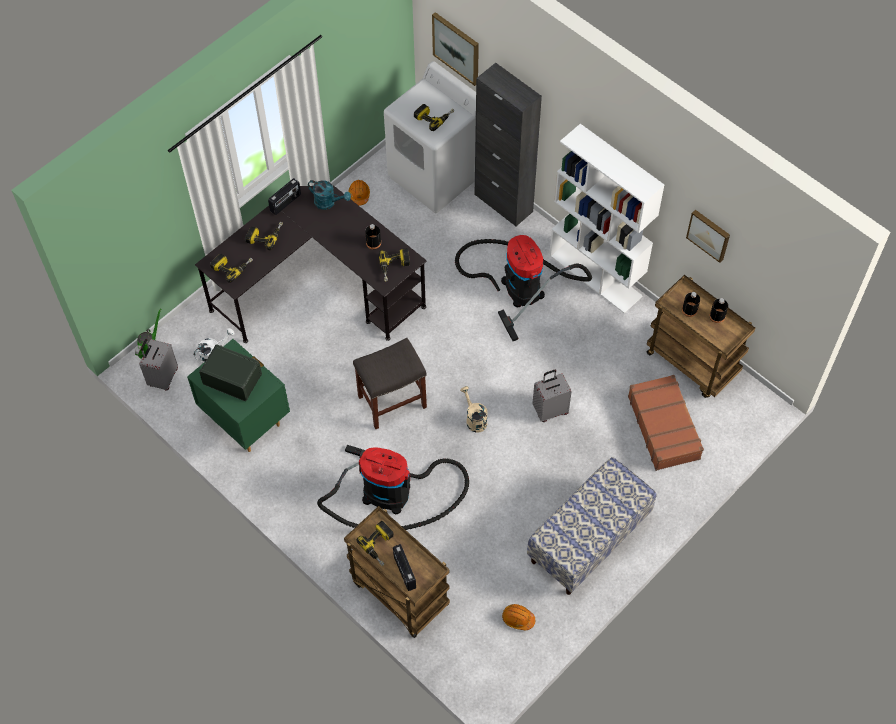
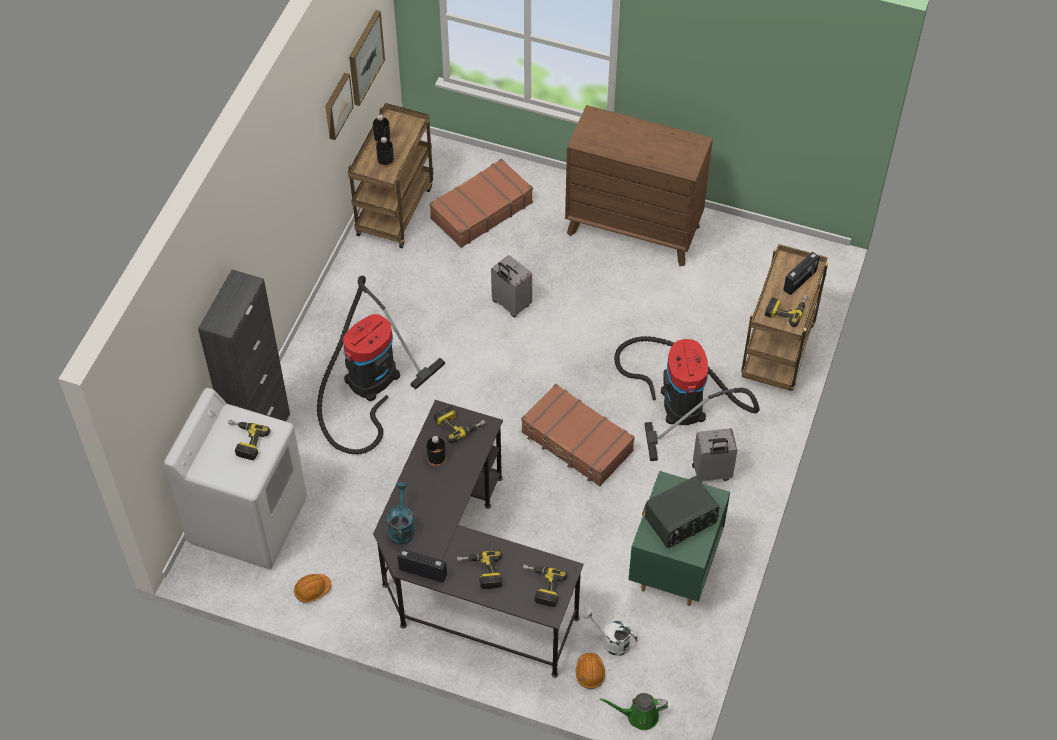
camera: 115 degrees left, 5 degrees down
(162, 377) = (669, 681): grey suitcase -> grey suitcase (711, 473)
(233, 378) = (681, 521): radio -> radio turned 120 degrees counterclockwise
(391, 402) = (576, 442): grey stool -> brown suitcase
(456, 48) = (167, 402): picture -> picture (365, 57)
(474, 419) = (556, 363): beige watering can -> none
(518, 618) = (744, 255): orange hard hat -> orange hard hat (590, 673)
(589, 539) = (633, 230): bench -> brown dresser
(596, 275) = (324, 320): white bookcase -> none

